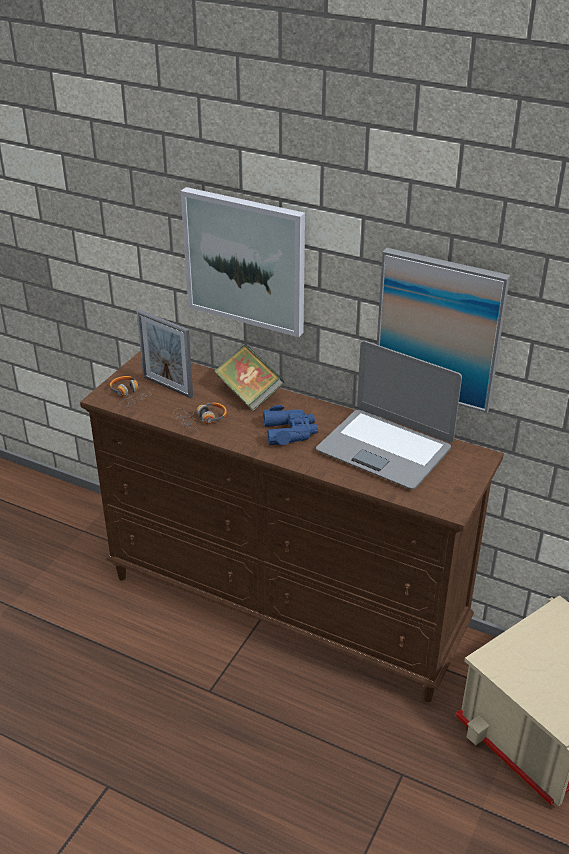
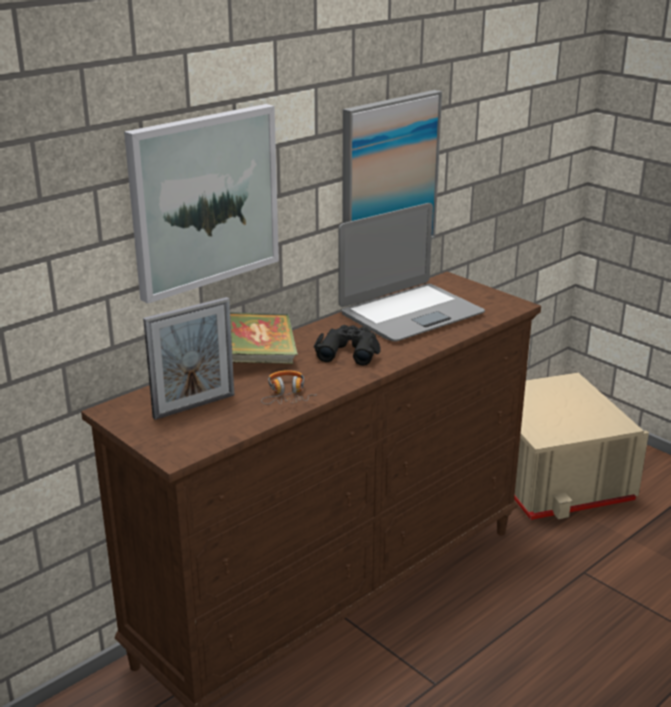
camera: 70 degrees left, 10 degrees down
(129, 395) = (189, 434): headphones -> none
(290, 432) = (348, 351): blue binoculars -> black binoculars

